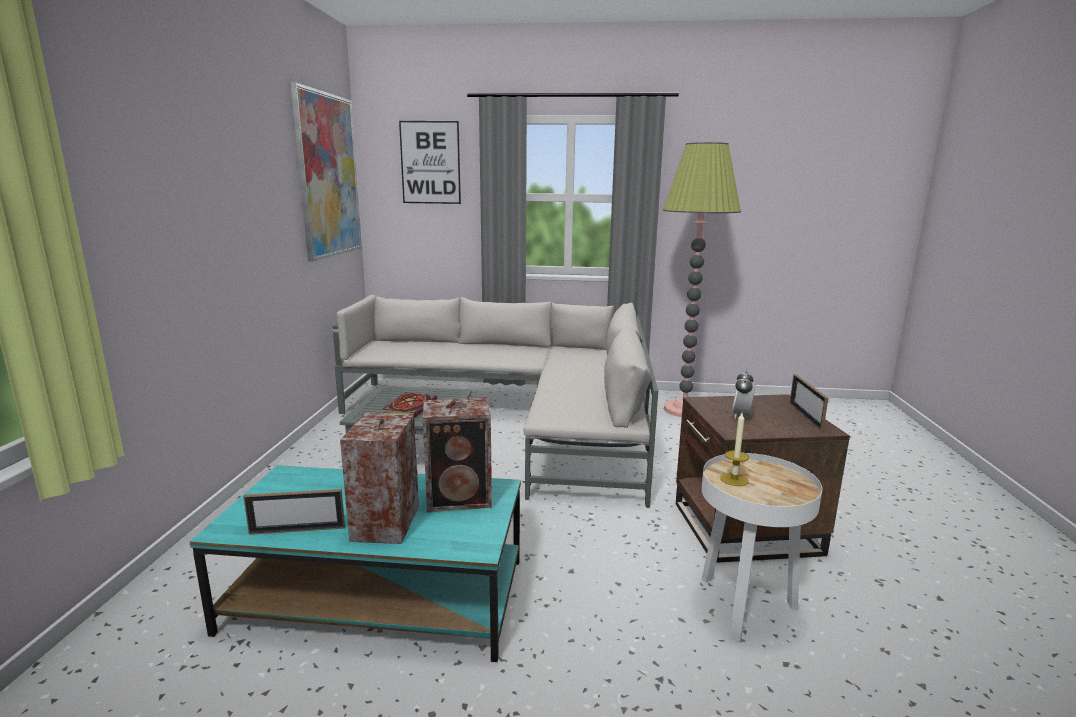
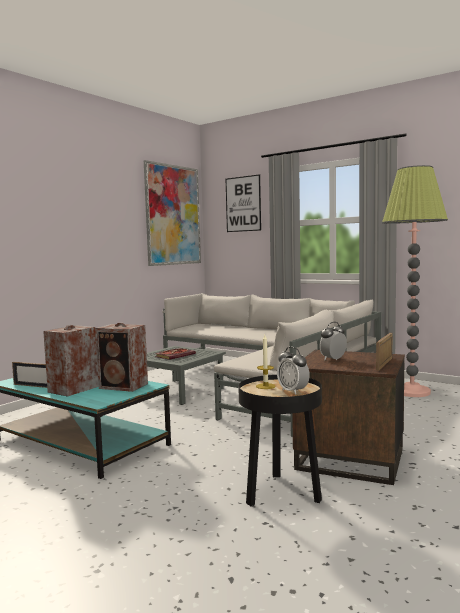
camera: 30 degrees right, 10 degrees down
(744, 606) = (281, 493): white side table -> black side table
(780, 483) = (293, 391): none -> alarm clock

